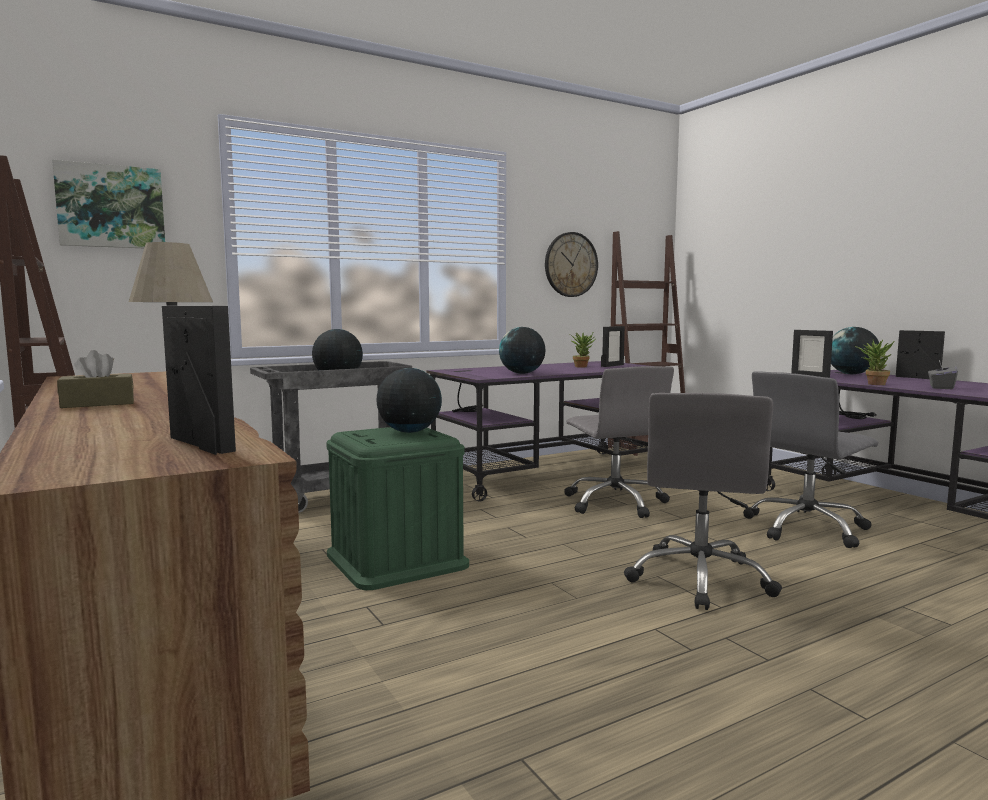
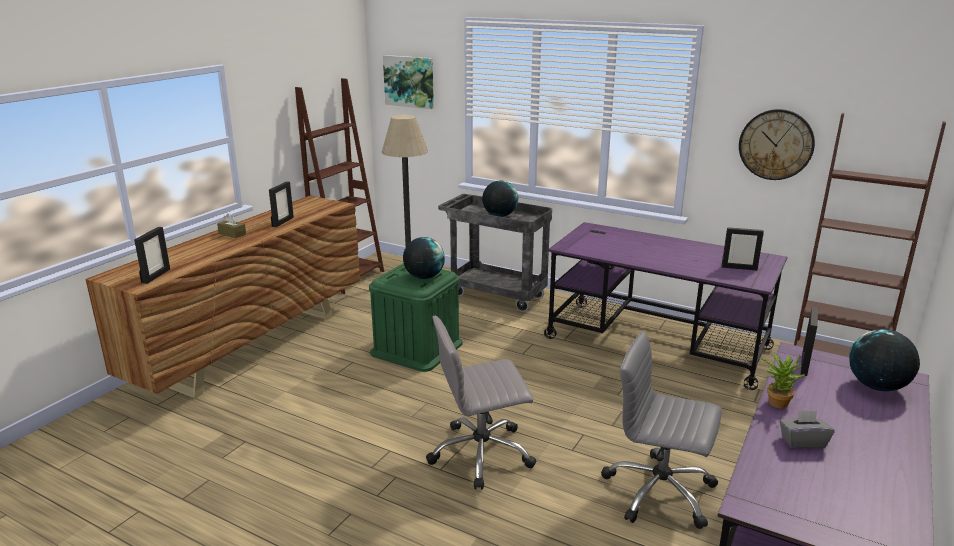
camera: 60 degrees right, 15 degrees up
(522, 373) = (611, 252): globe -> none
(582, 366) = (705, 259): potted plant -> none
(615, 503) = (613, 389): grey office chair -> none
(917, 378) = (907, 429): picture frame -> picture frame (282, 222)

